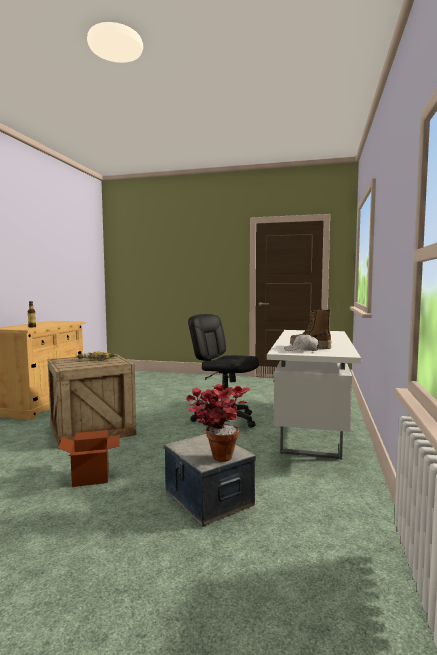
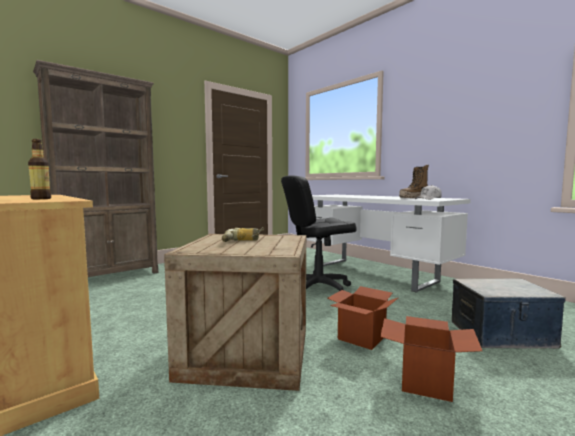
camera: 55 degrees left, 0 degrees up
(142, 450) = (362, 337): none -> cardboard box
(162, 375) = (109, 277): none -> brown bookcase
(216, 455) = (523, 286): potted plant -> none

